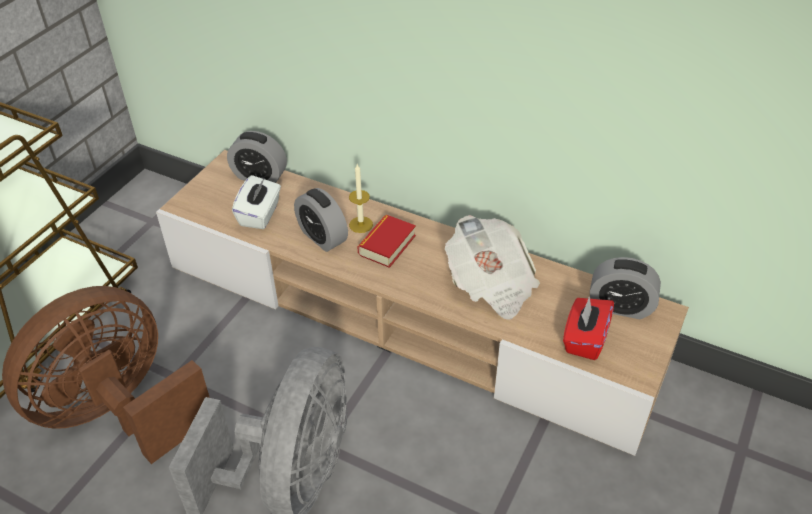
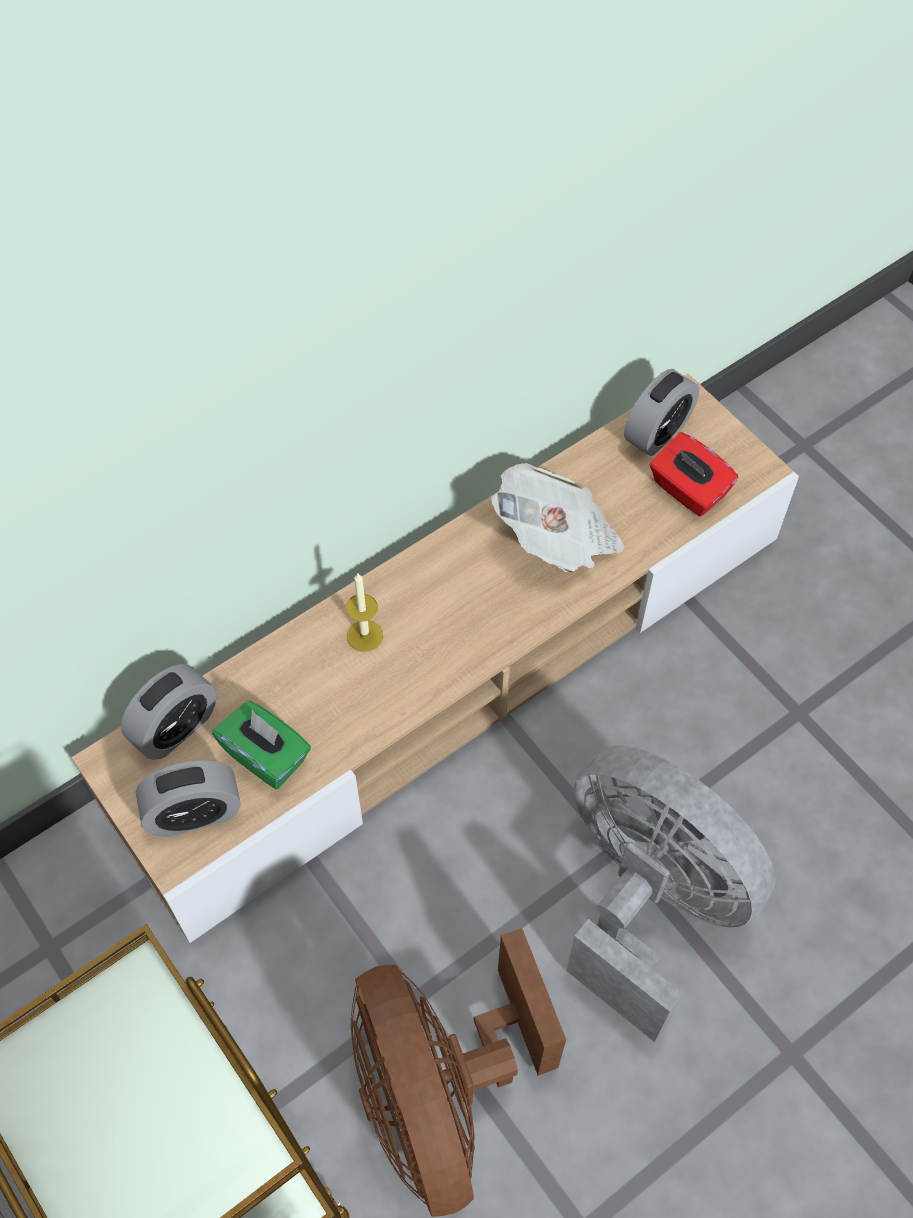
camera: 65 degrees left, 15 degrees up
(260, 215) = (266, 755): white tissue box -> green tissue box
(322, 237) = (363, 691): alarm clock -> alarm clock (194, 813)
(387, 245) = (423, 621): book -> none

